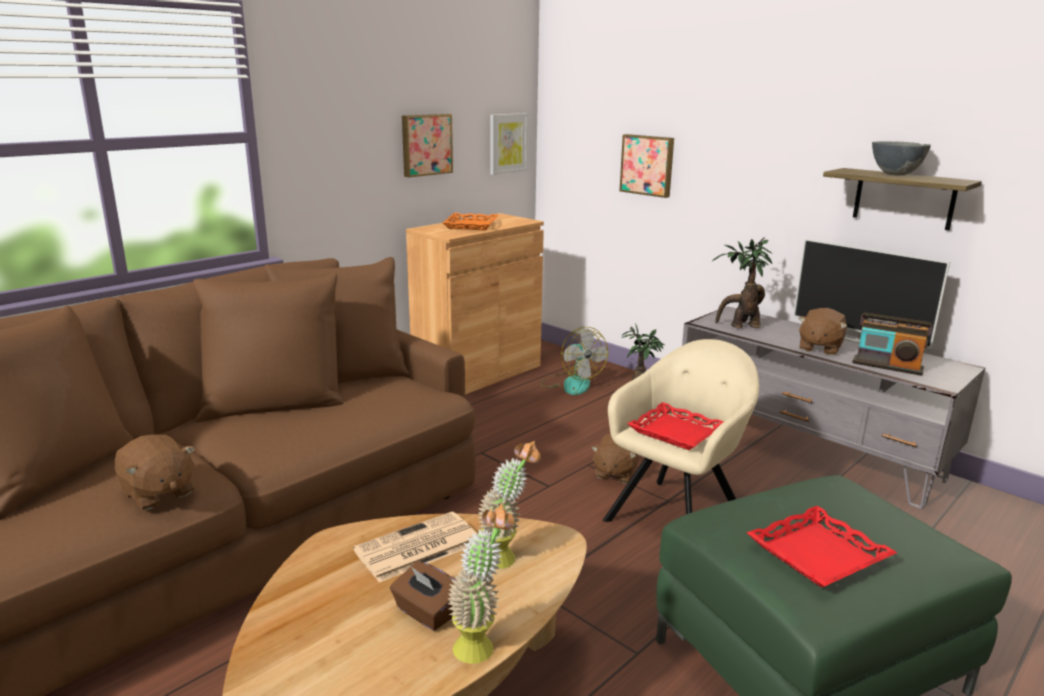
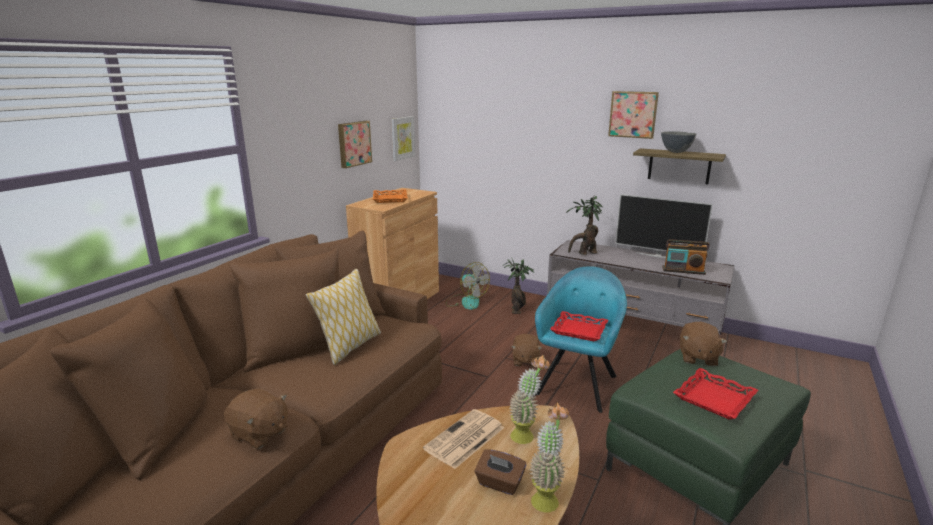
camera: 15 degrees left, 0 degrees up
(334, 409) = (349, 347): none -> pillow
(648, 165) = (505, 149): picture -> picture (633, 114)
(677, 514) = (577, 383): beige armchair -> turquoise armchair
(819, 348) = (639, 263): brown plush toy -> brown plush toy (697, 357)

